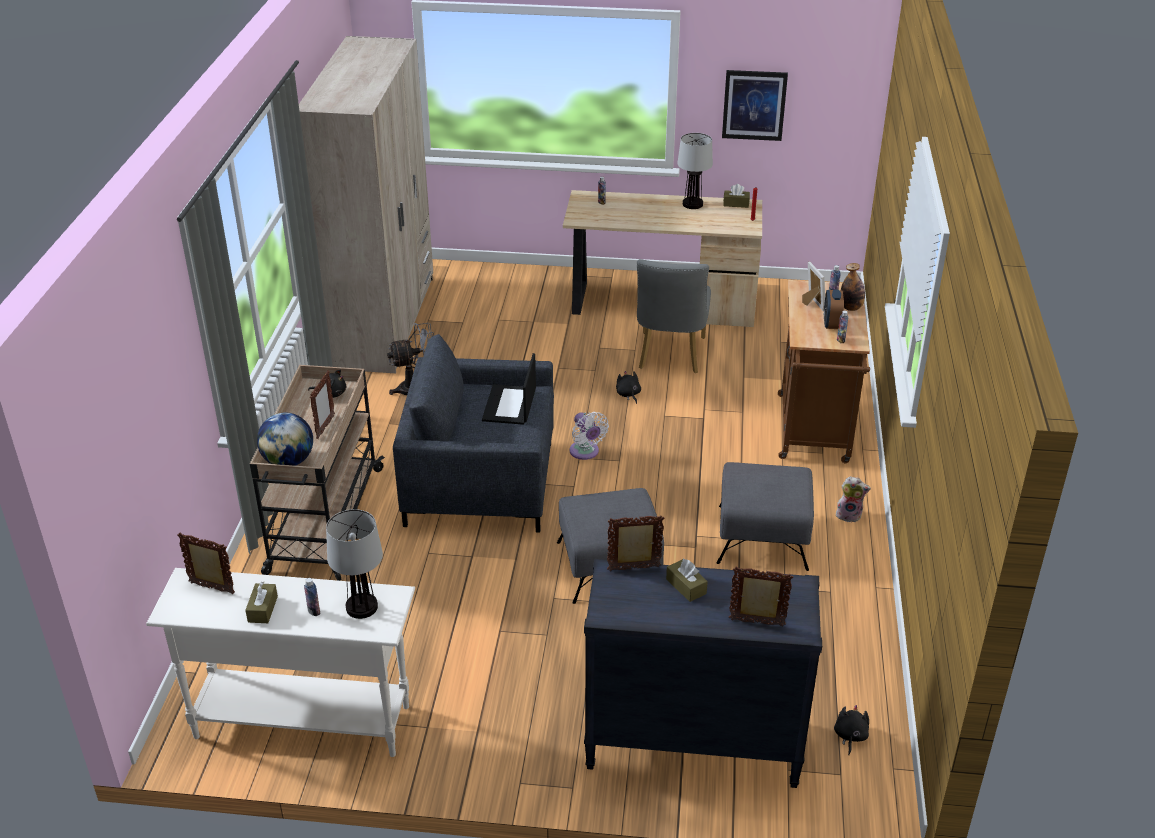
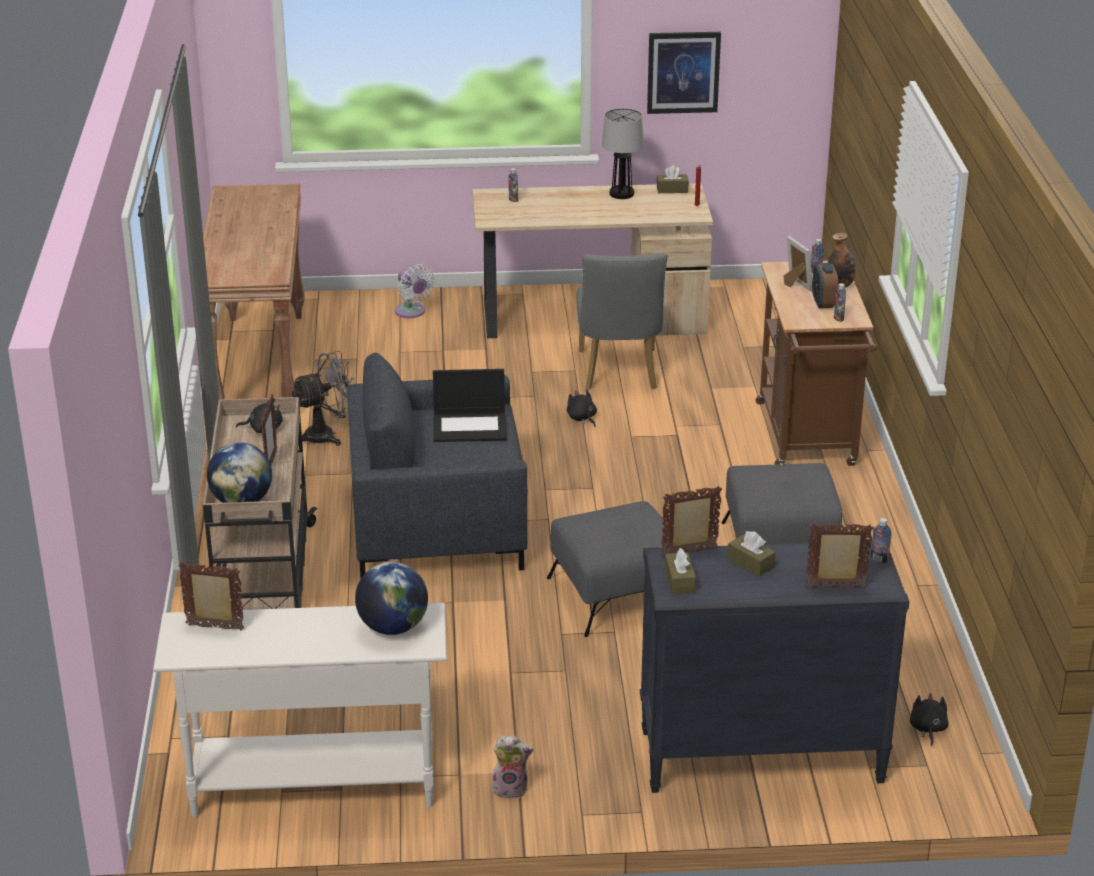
camera: 10 degrees left, 5 degrees down
(262, 609) = (282, 641): brown tissue box -> brown tissue box (679, 581)
(314, 611) = (341, 637): bottle -> bottle (879, 559)
(361, 607) = (393, 627): table lamp -> globe
(383, 321) = (259, 366): beige wardrobe -> brown console table
(510, 405) = (470, 427): laptop -> laptop turned 90 degrees counterclockwise
(585, 452) = (551, 483): white fan -> white fan (412, 312)
(849, 515) = (870, 517): plush toy -> plush toy (511, 788)

